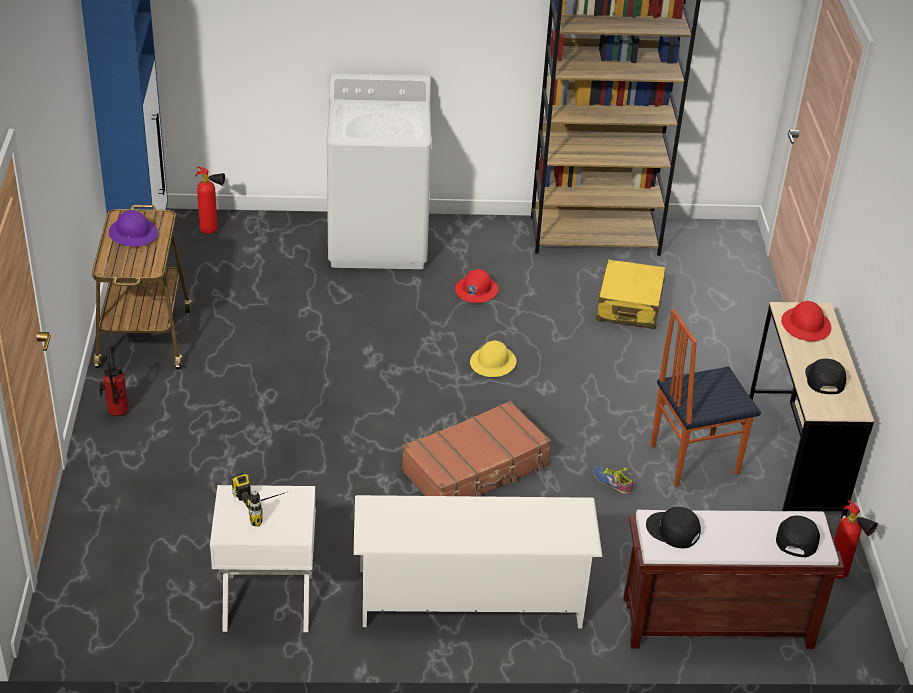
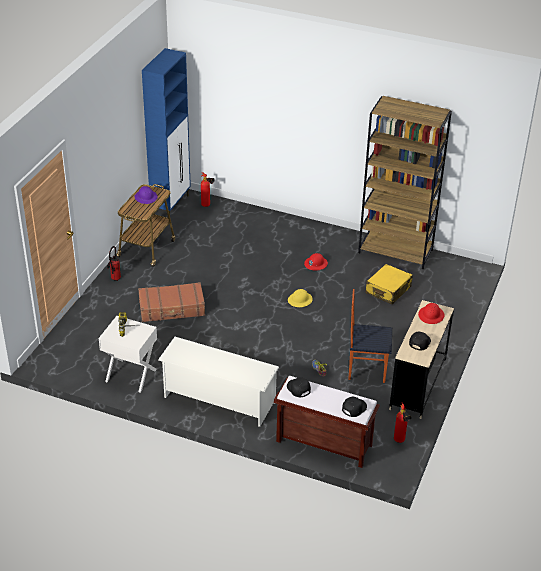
camera: 25 degrees right, 0 degrees up
(378, 241) = (283, 228): white washing machine -> none
(476, 469) = (259, 346): brown suitcase -> brown suitcase (172, 308)

